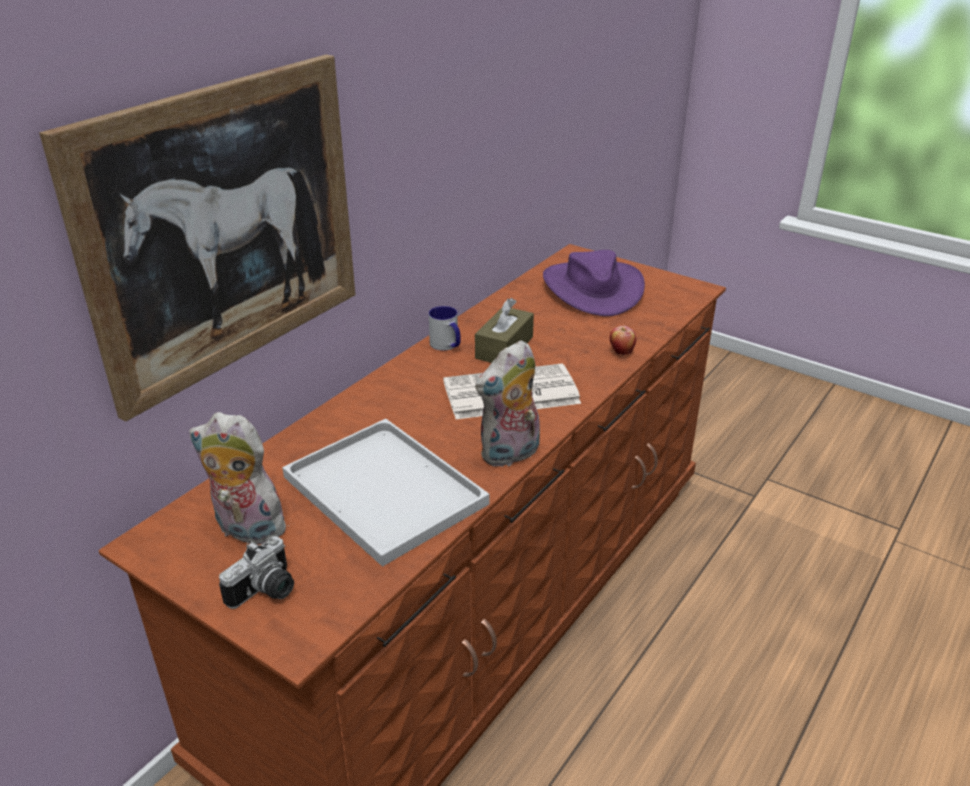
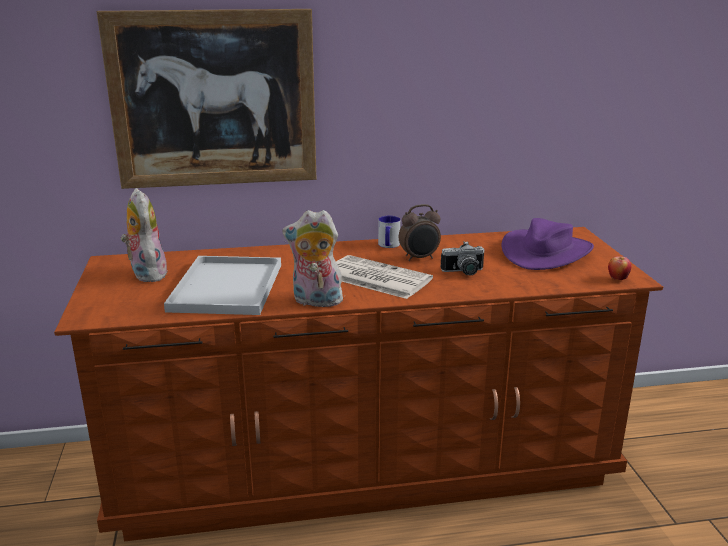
camera: 45 degrees right, 10 degrees down
(266, 592) = (108, 297): camera -> camera (464, 272)
(504, 347) = (419, 258): brown tissue box -> alarm clock
(621, 352) = (490, 287): apple -> apple (617, 279)

